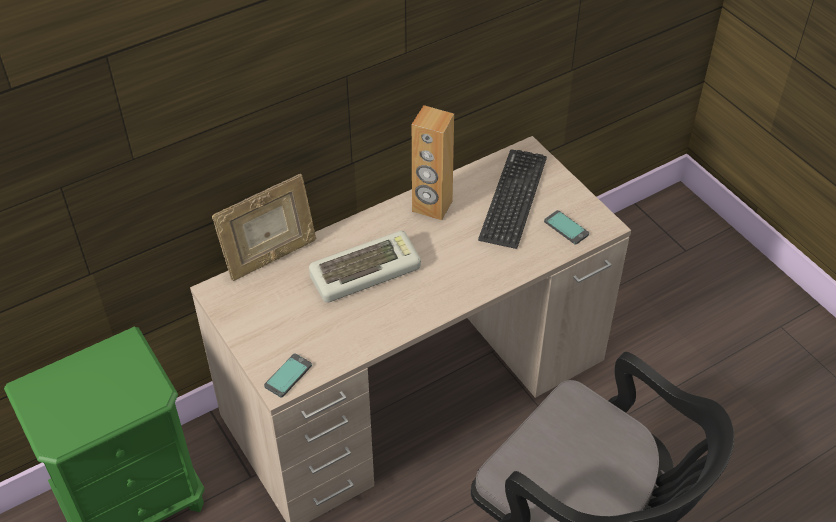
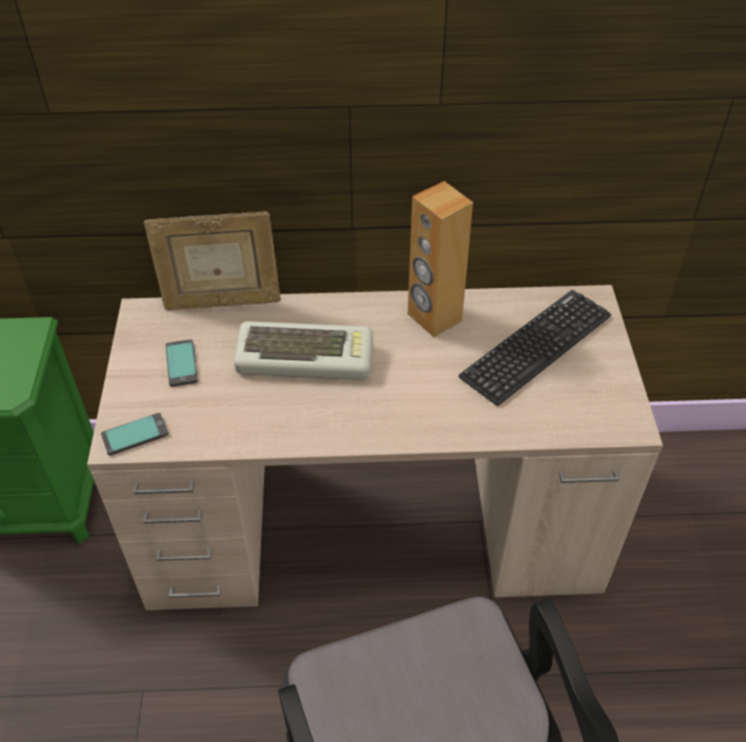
camera: 30 degrees right, 0 degrees up
(566, 228) = (578, 407): phone -> phone (182, 363)

